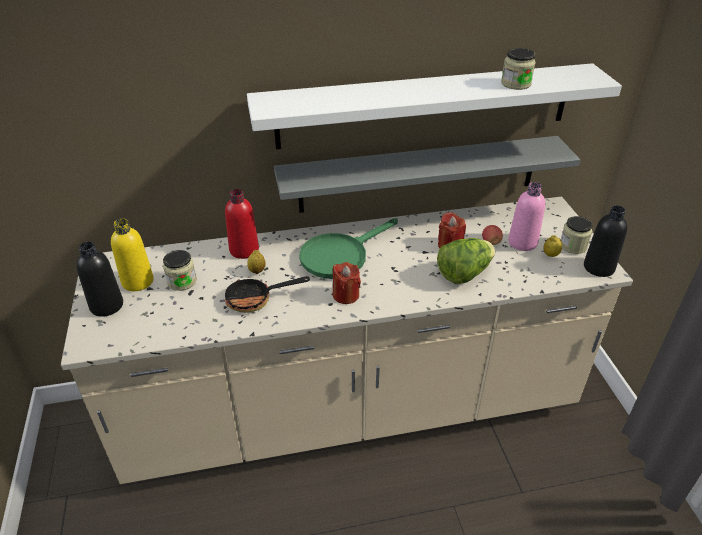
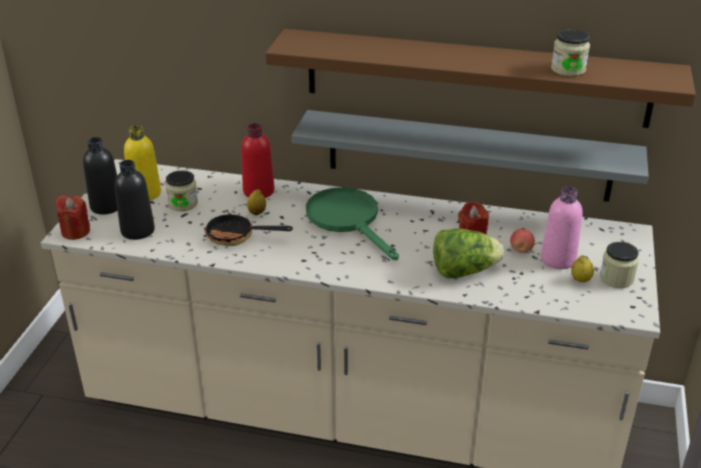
camera: 25 degrees right, 5 degrees down
(340, 255) = (348, 220): green frying pan -> green frying pan turned 75 degrees clockwise
(346, 295) = (324, 257): red candle -> red candle (75, 231)
(425, 106) = (475, 78): white shelf -> brown shelf
(598, 267) = (628, 308): black bottle -> black bottle (137, 230)

